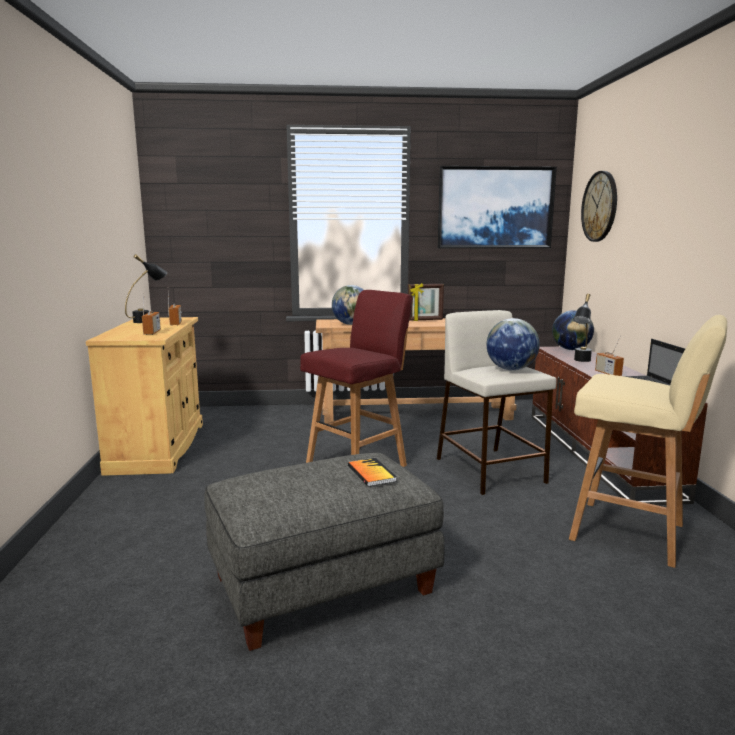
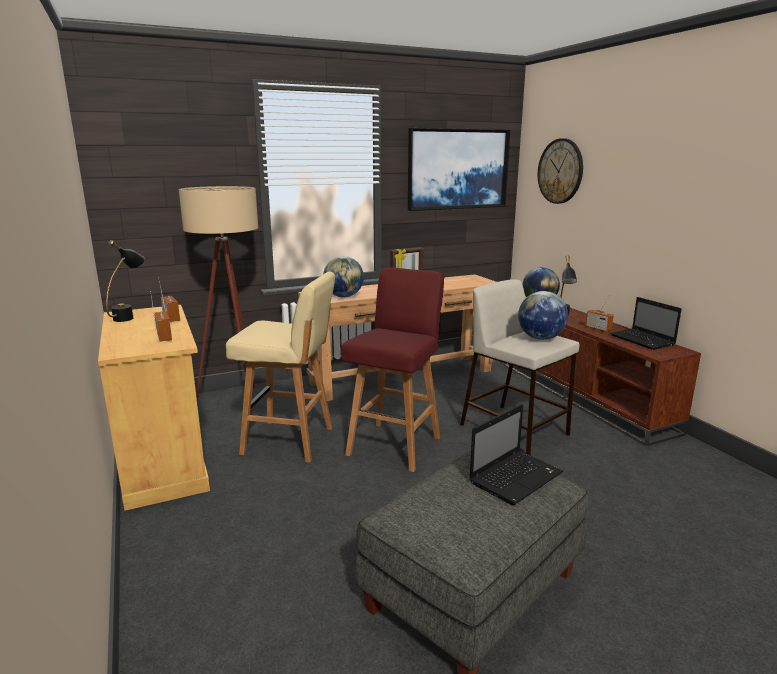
camera: 20 degrees left, 5 degrees up
(249, 417) = (237, 404): none -> beige floor lamp
(371, 473) = (516, 477): book -> laptop
(631, 533) = (666, 473): beige stool -> beige stool (290, 441)

